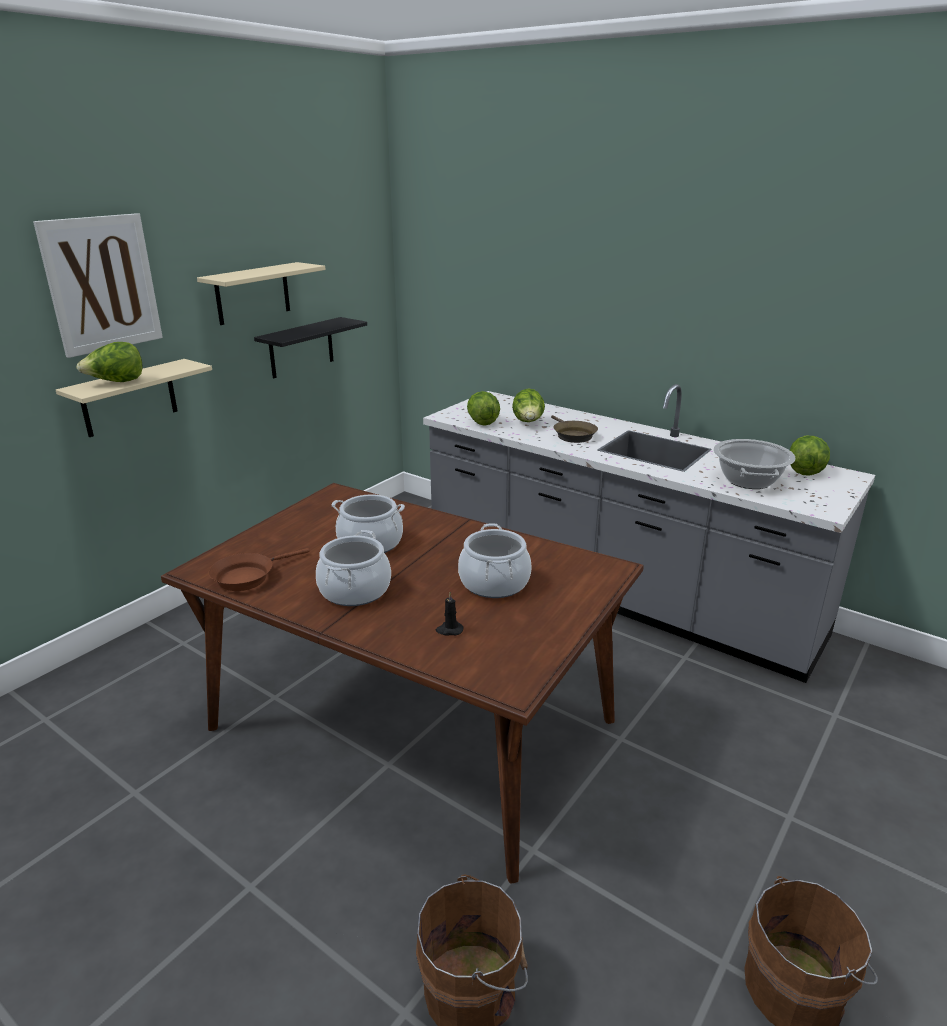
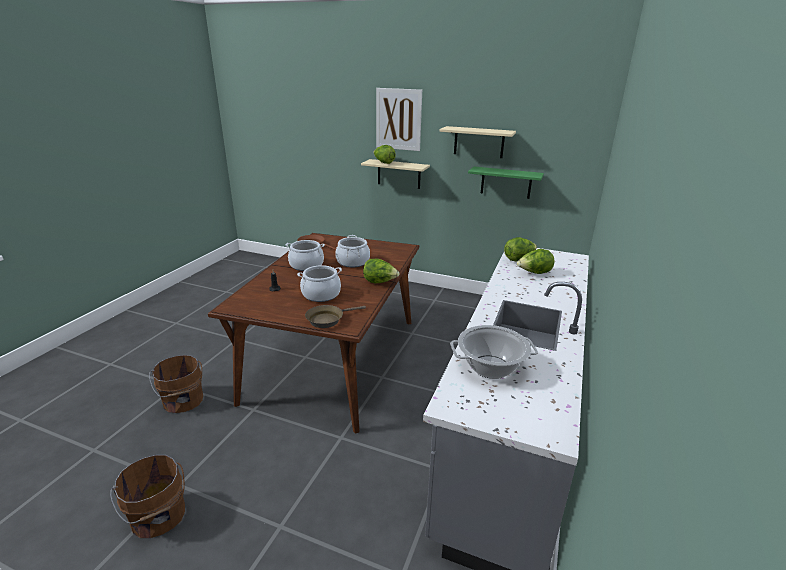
camera: 75 degrees right, 0 degrees up
(301, 348) = (506, 182): black shelf -> green shelf
(572, 435) = (524, 289): brown frying pan -> brown frying pan (327, 319)
(805, 470) = (545, 404): lettuce -> lettuce (379, 282)

